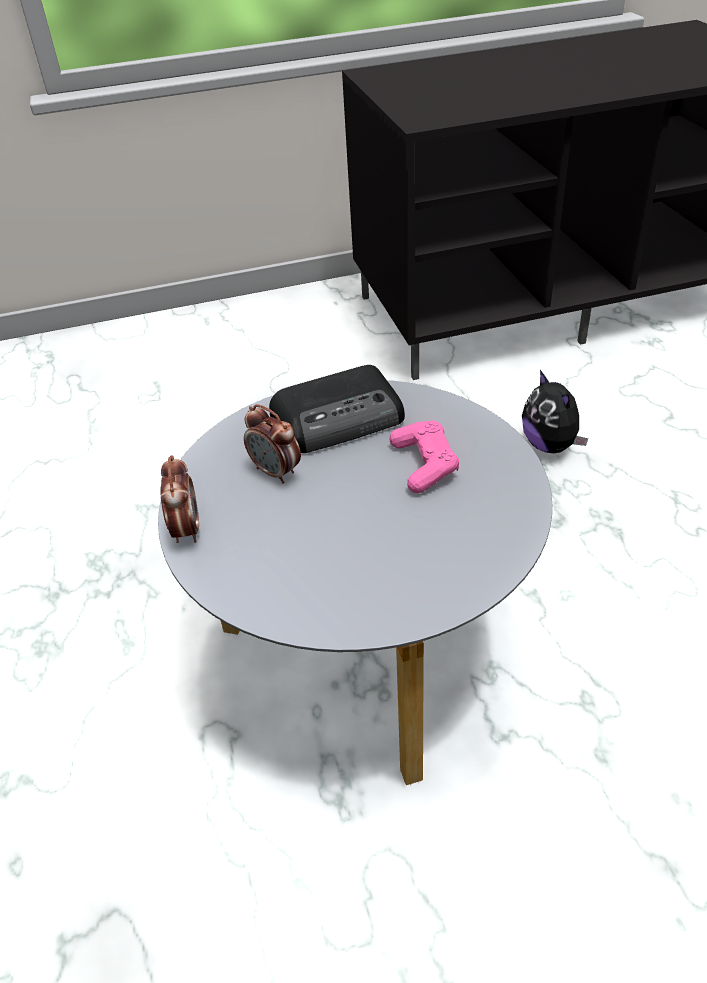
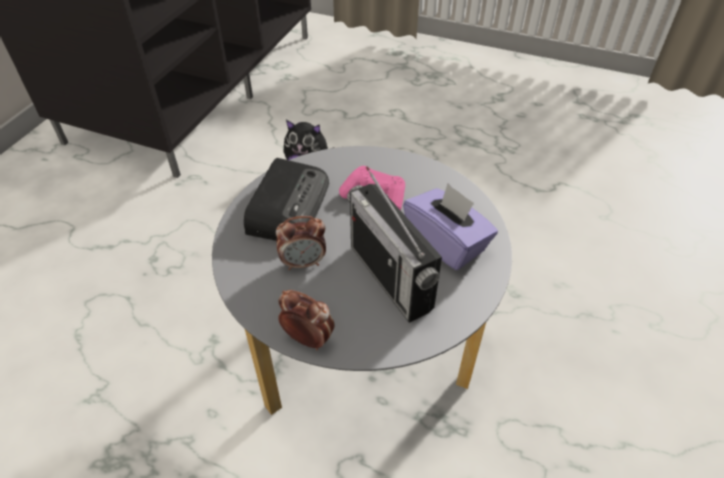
camera: 55 degrees left, 5 degrees up
(320, 540) = (390, 277): none -> radio
(419, 555) = (446, 243): none -> purple tissue box

